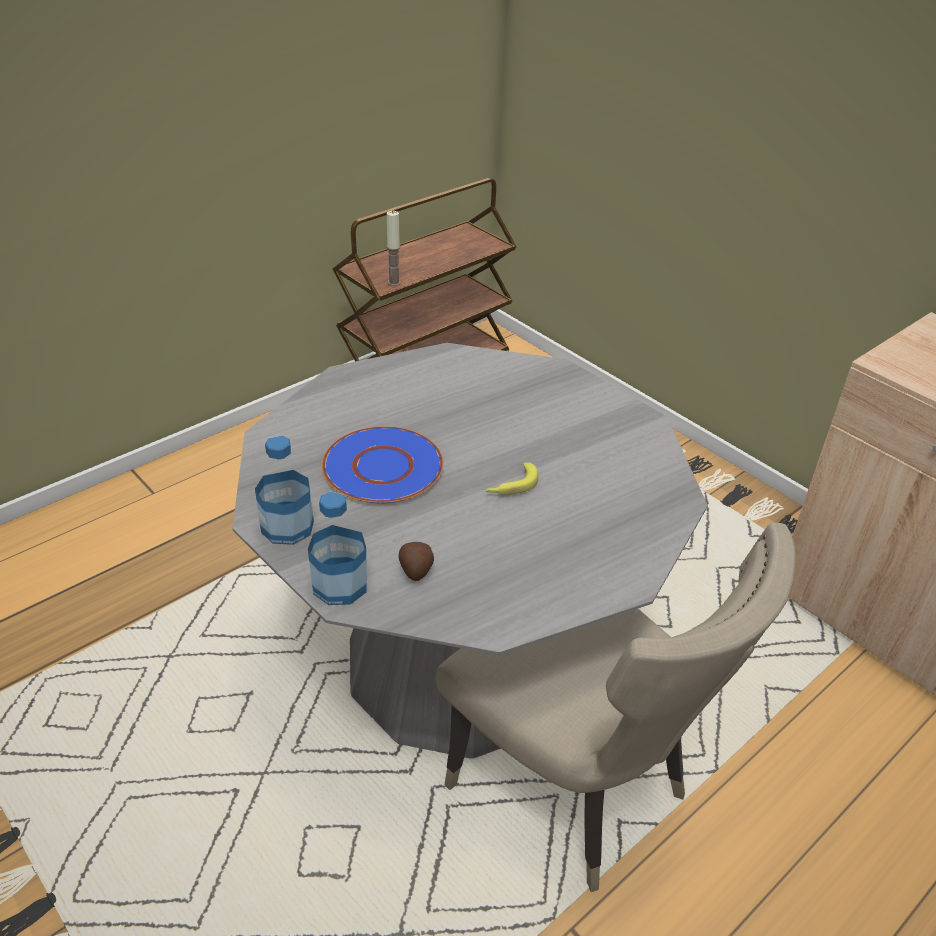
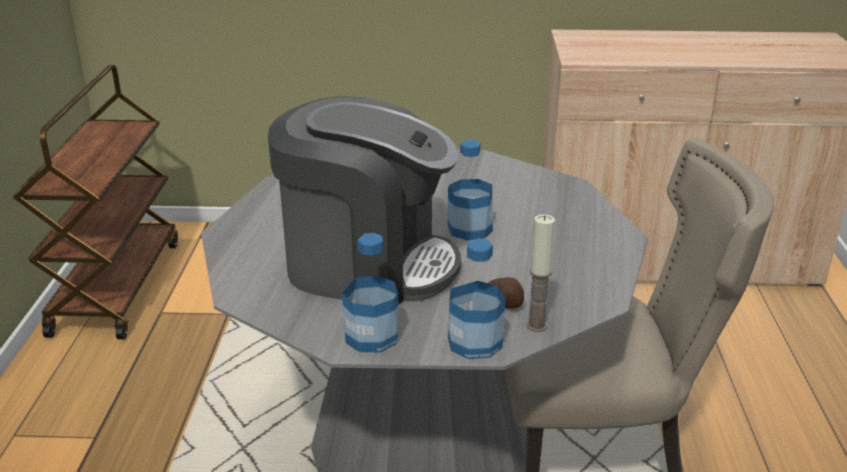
camera: 45 degrees left, 10 degrees down
(383, 466) = (367, 265): blue plate -> coffee machine
(394, 282) = (95, 182): candle -> candle (536, 325)
(511, 486) = (470, 229): banana -> bottle

